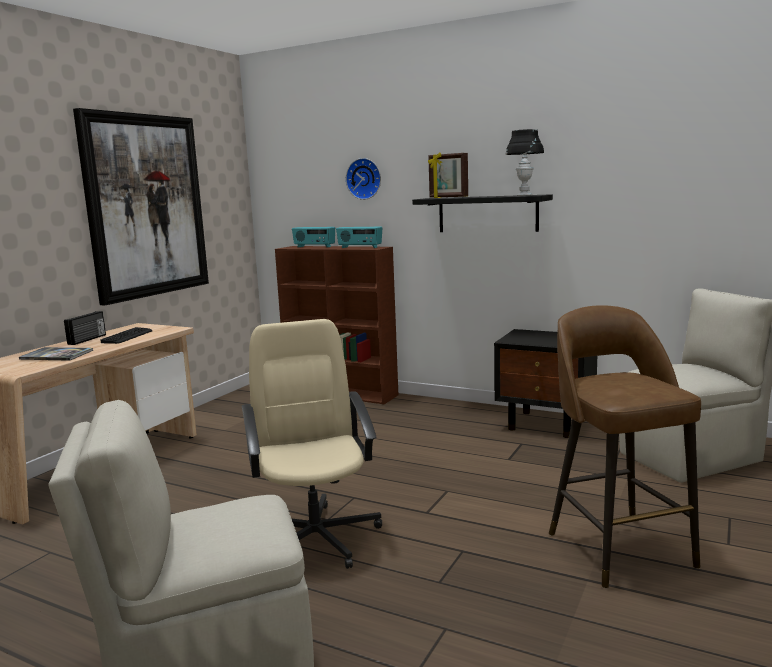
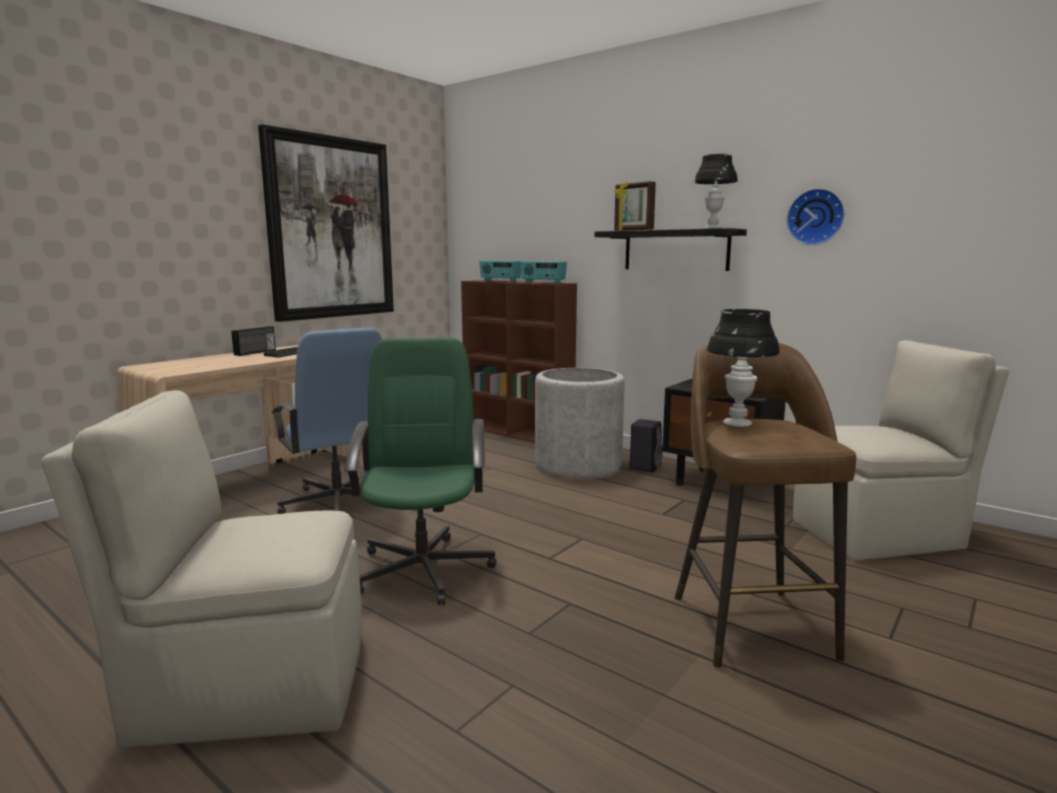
camera: 10 degrees right, 0 degrees up
(57, 355) = (215, 362): book -> none
(199, 483) = (337, 503): none -> blue office chair
(316, 537) = (424, 568): beige office chair -> green office chair
(364, 178) = (554, 211): wall clock -> wall clock (816, 217)
(412, 419) = (578, 464): none -> grey planter
(474, 415) = (645, 467): none -> black speaker
(599, 380) = (737, 423): none -> black table lamp

